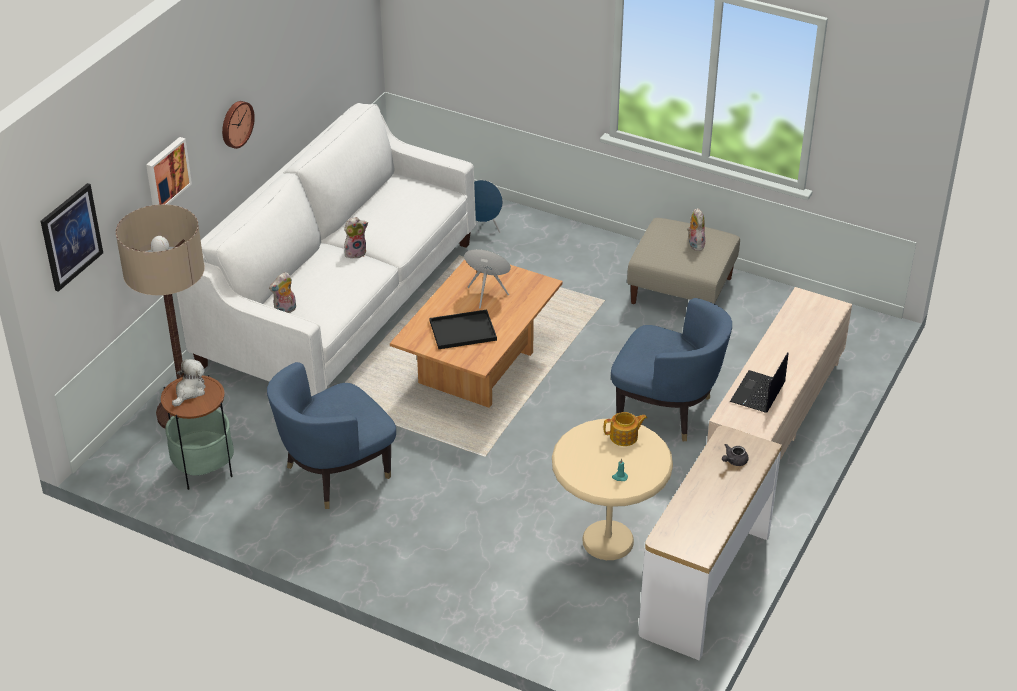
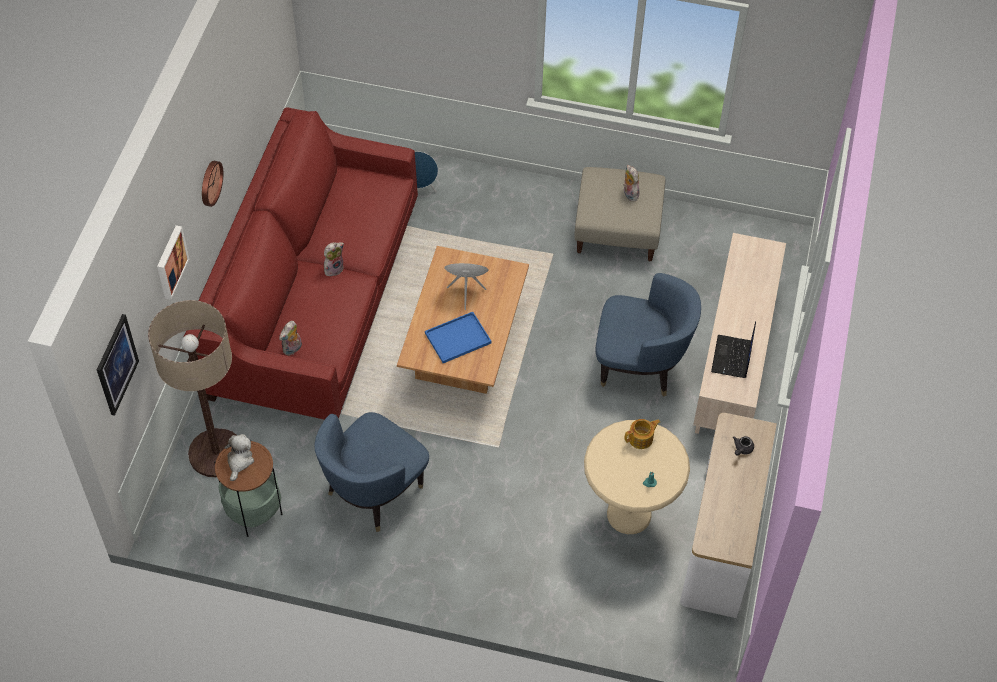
camera: 15 degrees left, 15 degrees up
(339, 304) = (315, 303): white sofa -> red sofa
(464, 330) = (458, 337): black tray -> blue tray

